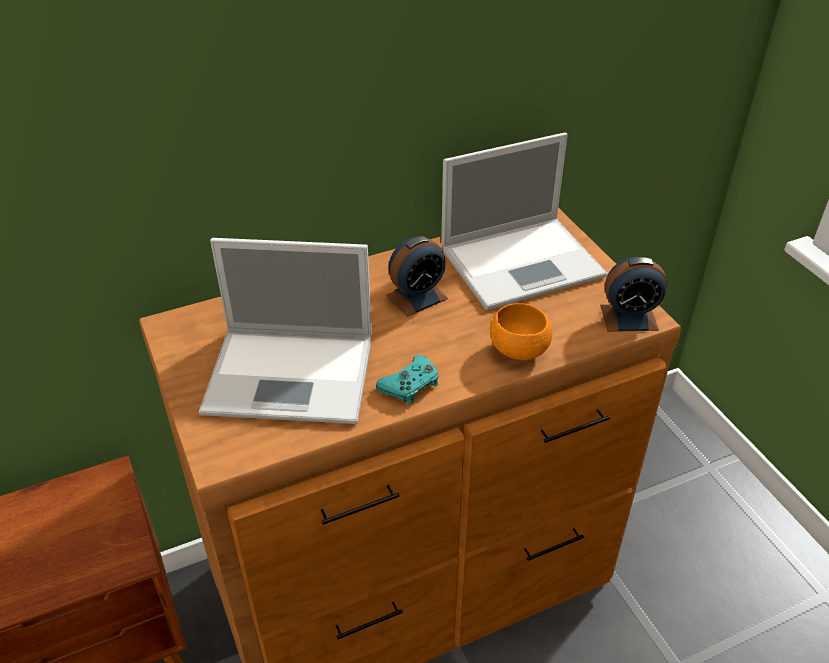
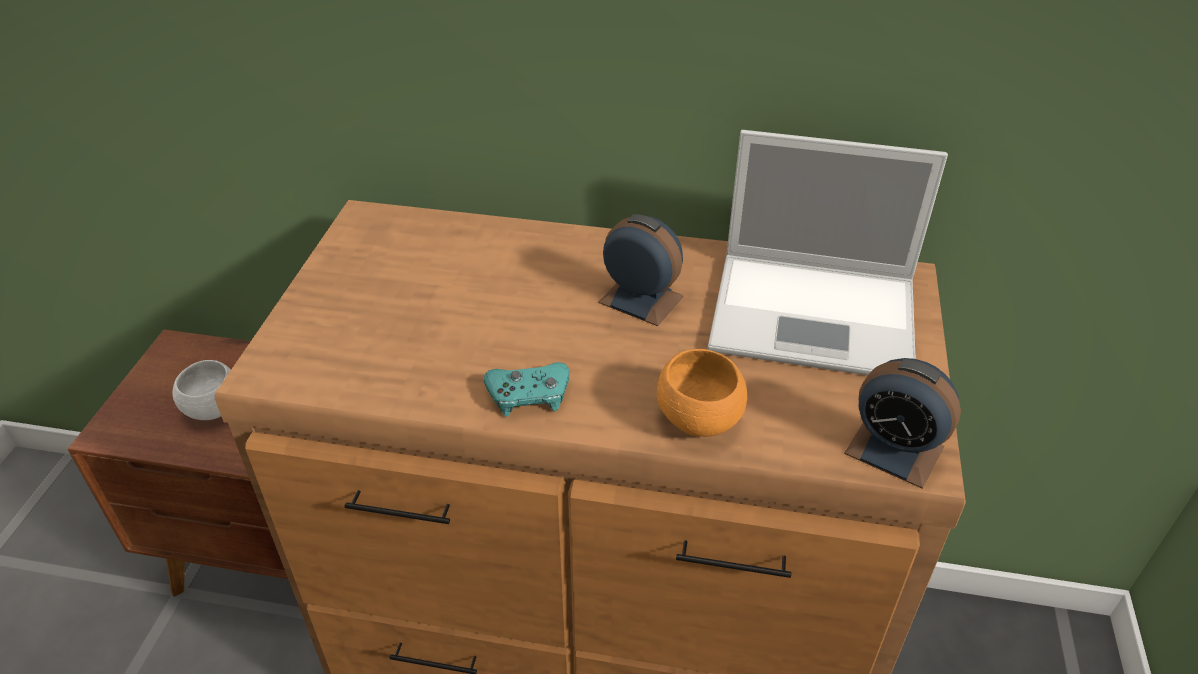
camera: 35 degrees right, 0 degrees up
(65, 545) = (213, 408): none -> white bowl
(294, 375) = (423, 322): laptop -> none
(417, 297) = (641, 299): alarm clock -> alarm clock turned 150 degrees counterclockwise

